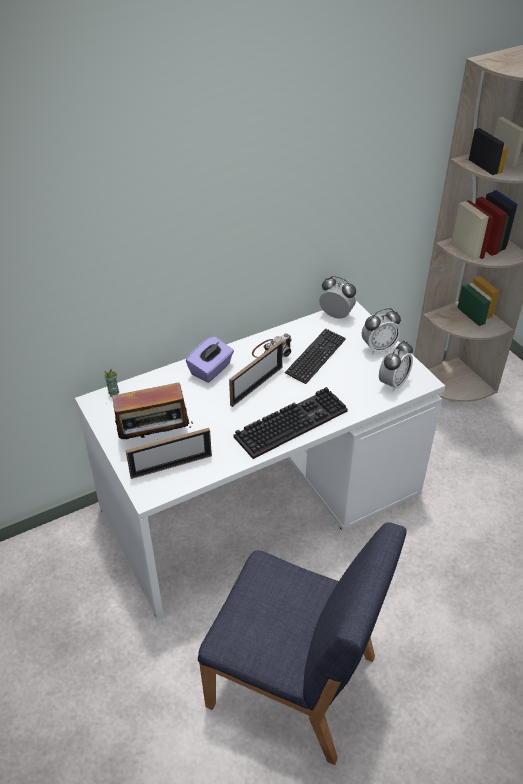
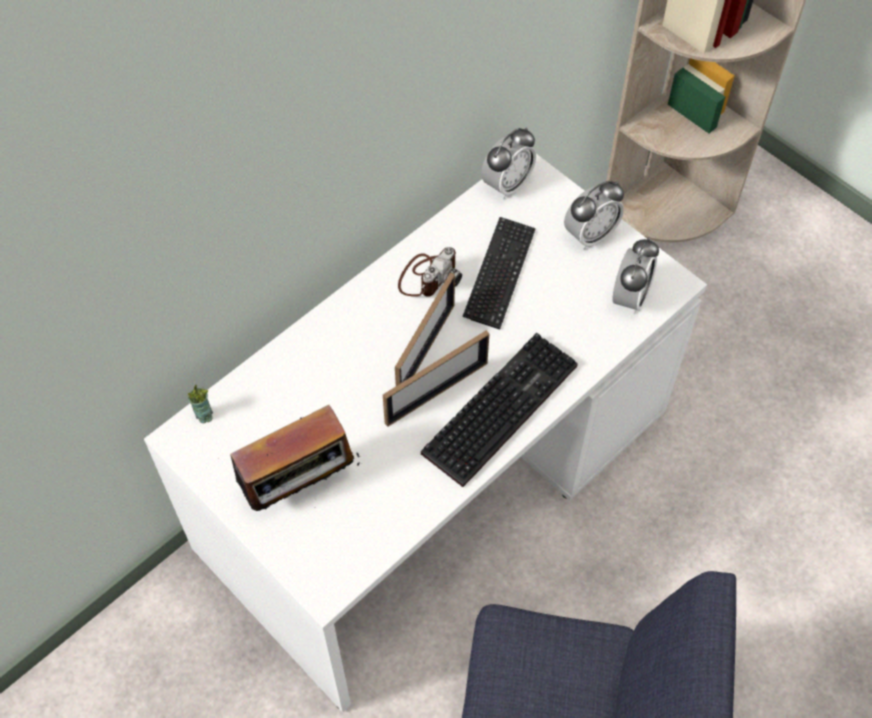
camera: 15 degrees left, 15 degrees up
(171, 466) = (343, 530): picture frame -> picture frame (436, 393)
(211, 370) = (344, 335): purple tissue box -> none
(336, 315) = (507, 185): alarm clock -> alarm clock turned 120 degrees clockwise

